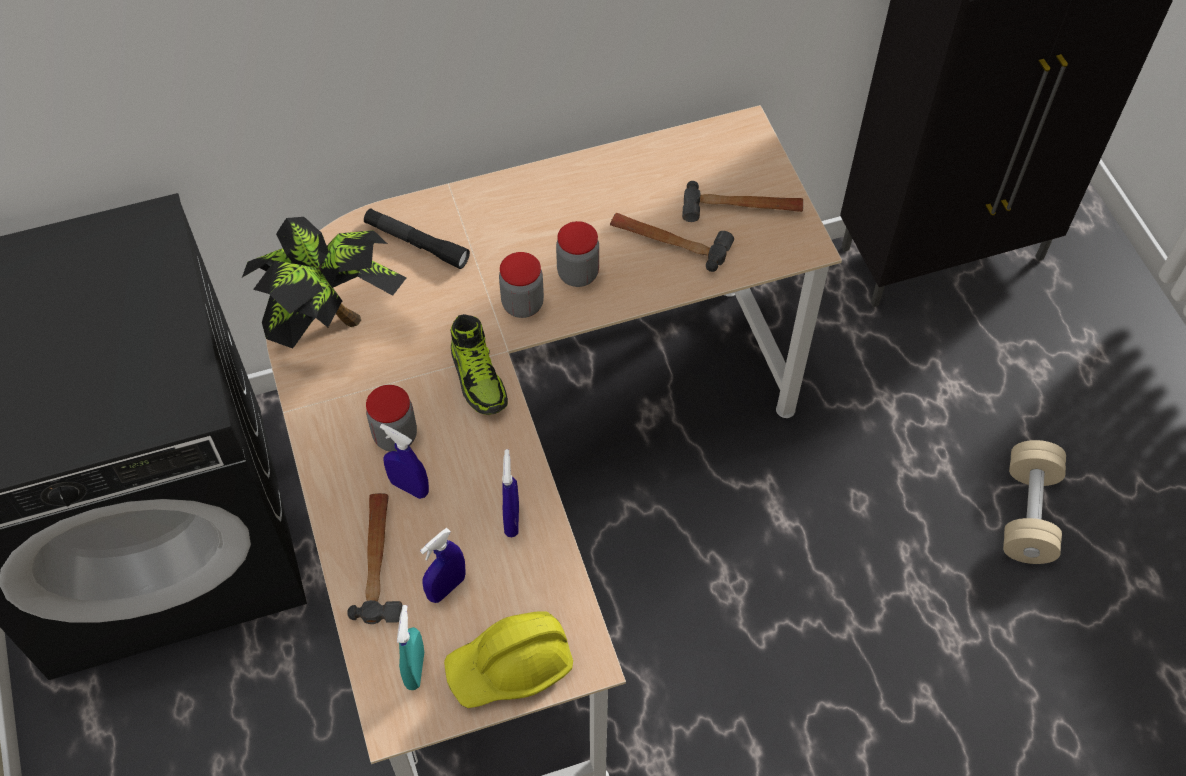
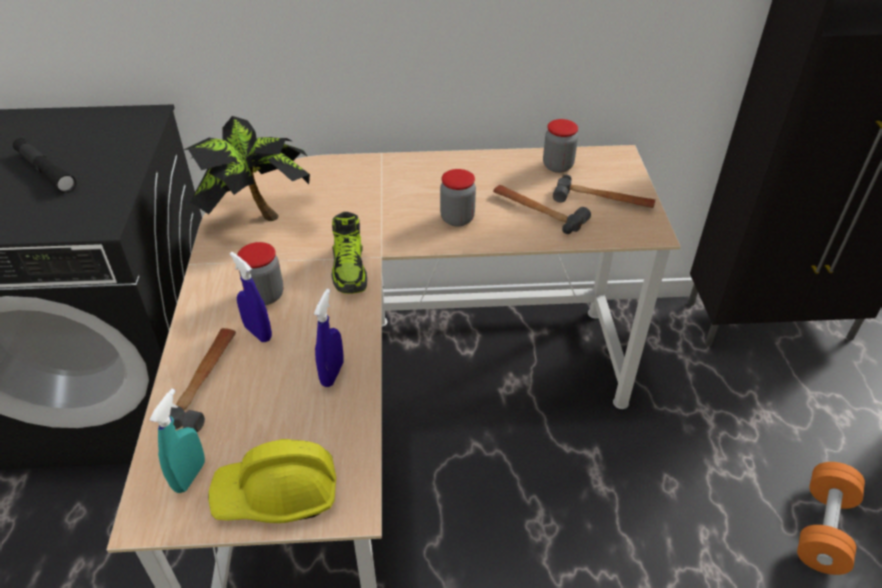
camera: 15 degrees right, 15 degrees down
(416, 243) = (342, 181): black flashlight -> black flashlight (45, 171)
(446, 587) = (251, 414): blue spray bottle -> none
(522, 304) = (406, 230): jar -> jar (557, 166)
(1028, 514) = (823, 529): beige dumbbell -> orange dumbbell

